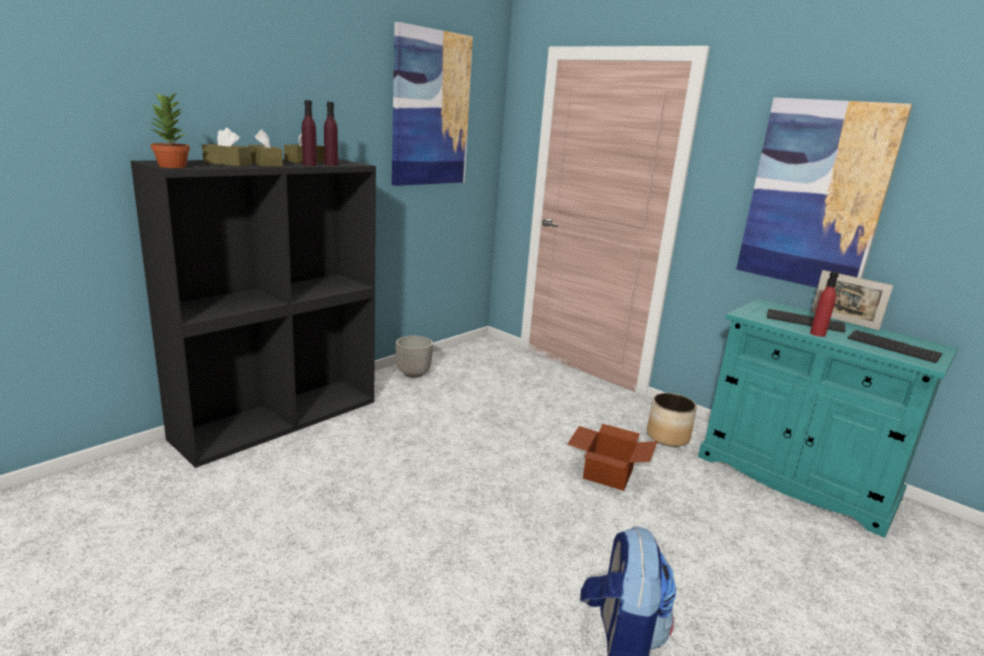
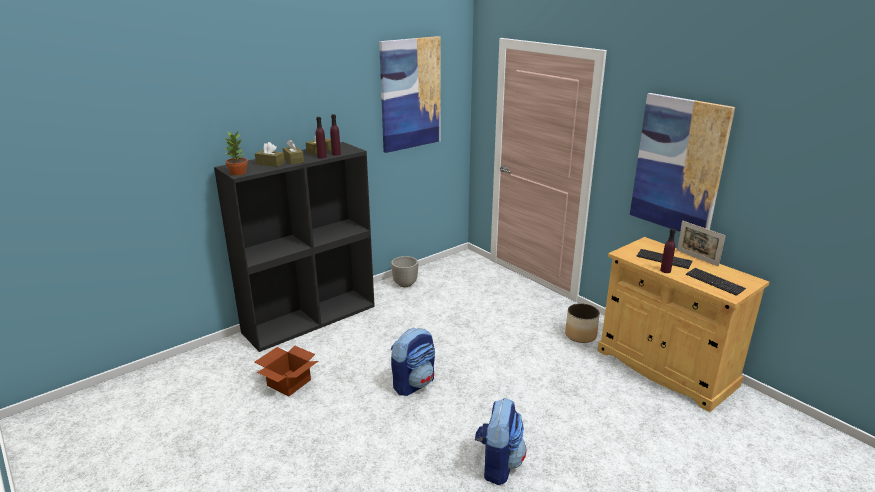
camera: 10 degrees right, 5 degrees up
(452, 510) = (414, 383): none -> backpack
(606, 473) = (525, 361): cardboard box -> cardboard box (288, 382)
(795, 477) = (665, 368): turquoise cabinet -> beige cabinet
(817, 334) = (665, 270): red bottle -> purple bottle

